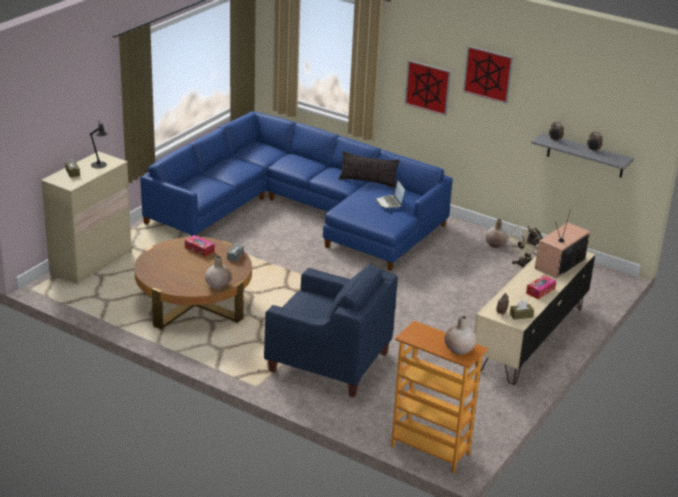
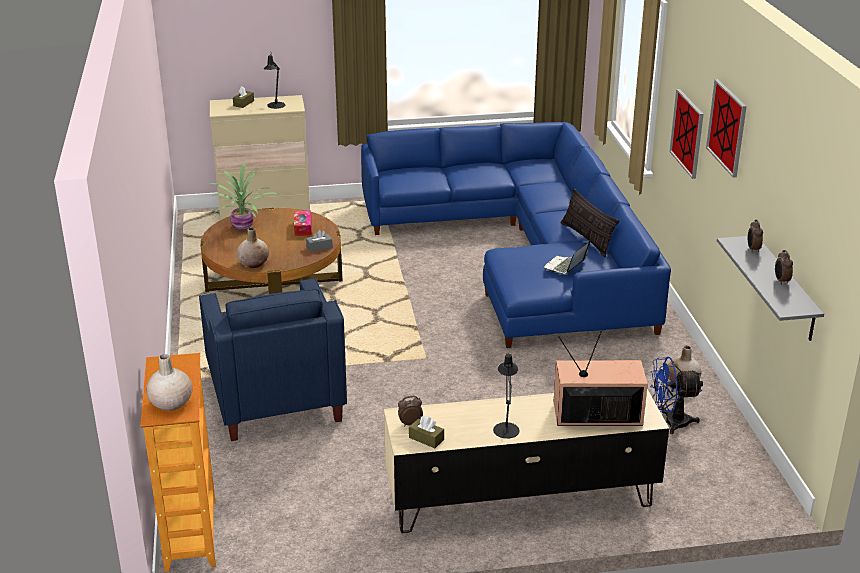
camera: 50 degrees right, 0 degrees up
(161, 267) = (244, 227): none -> potted plant
(523, 266) = (670, 422): beige fan -> blue fan
(540, 291) = (506, 428): tissue box -> black table lamp

